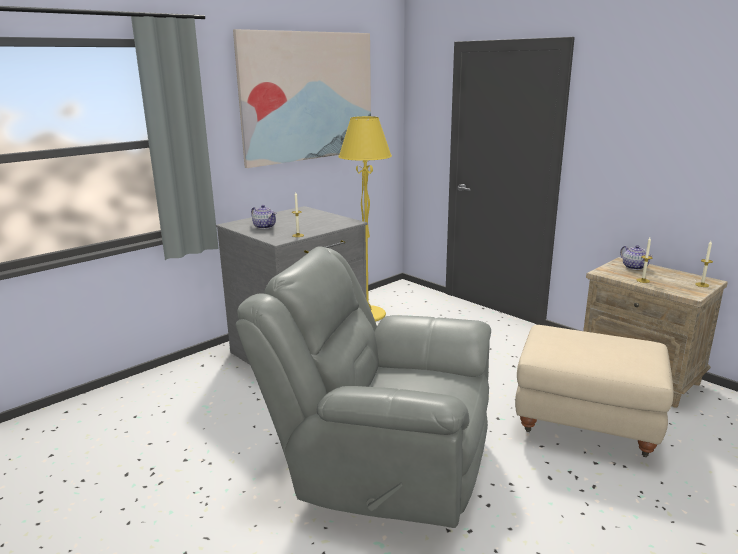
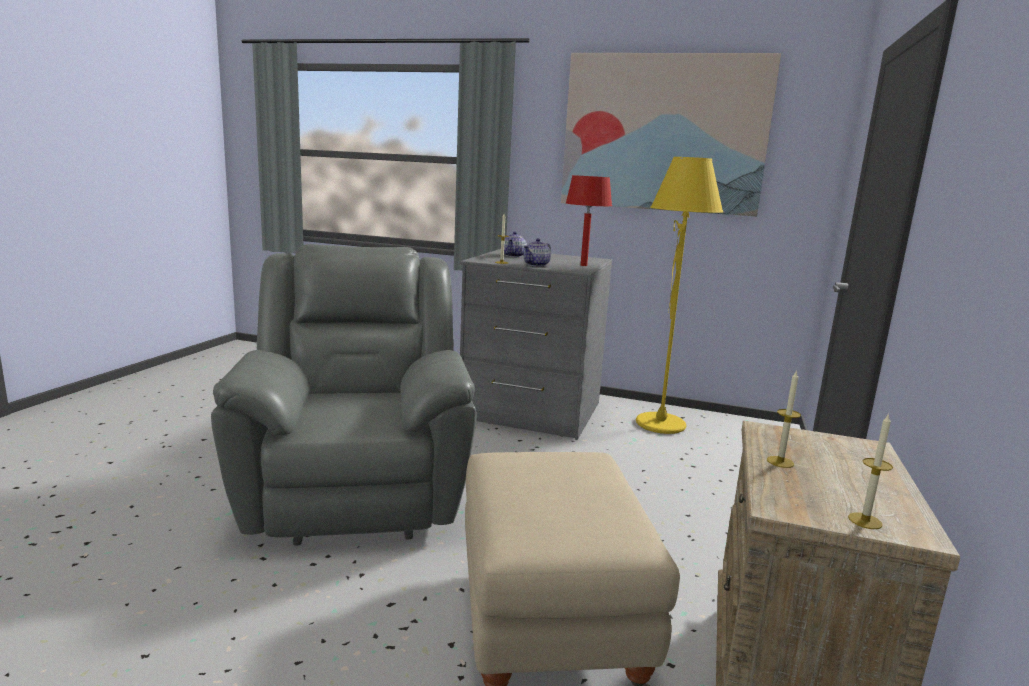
camera: 60 degrees right, 5 degrees down
(330, 217) = (584, 265): none -> red table lamp
(634, 267) = (850, 455): teapot -> teapot (537, 265)

